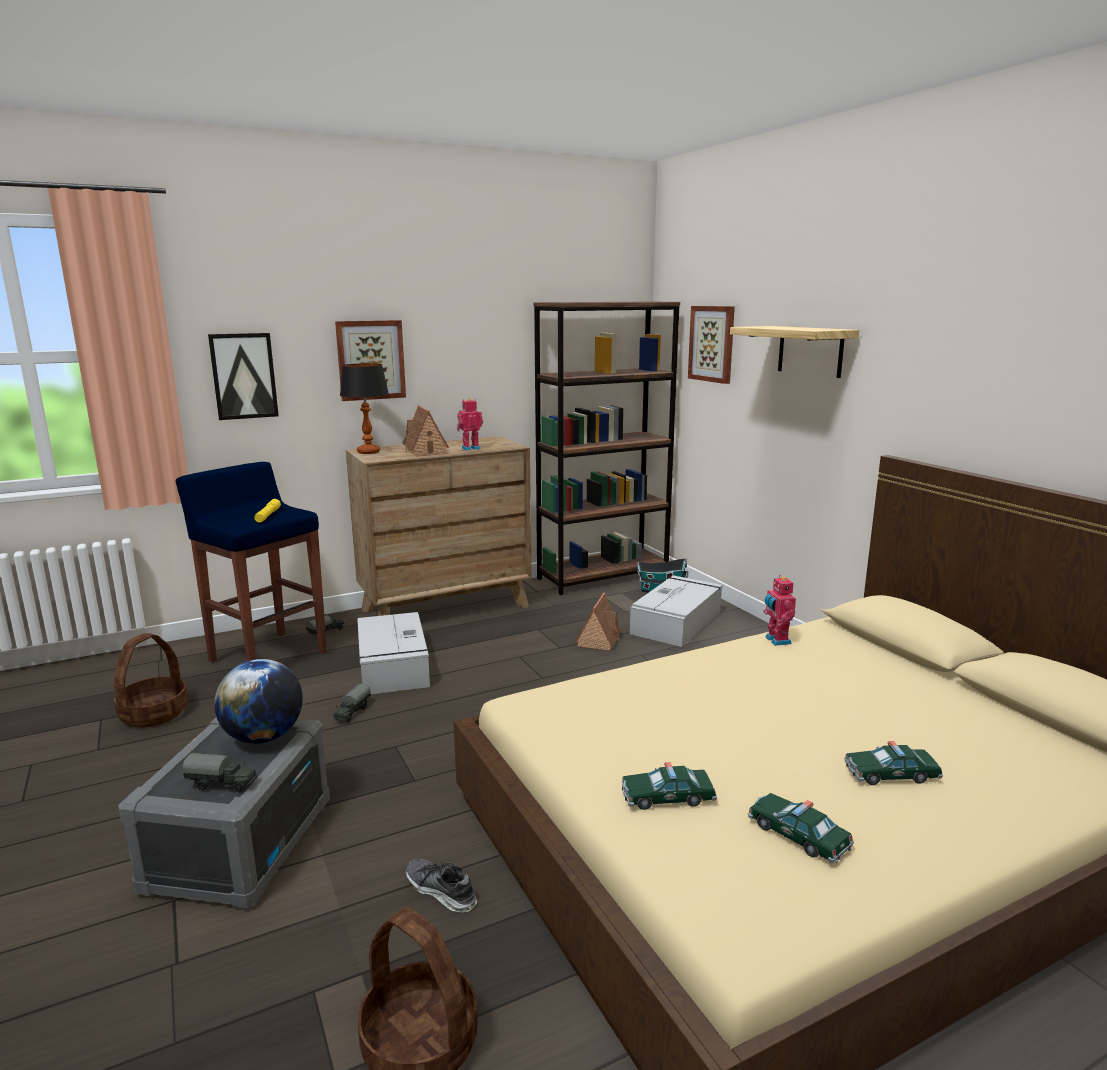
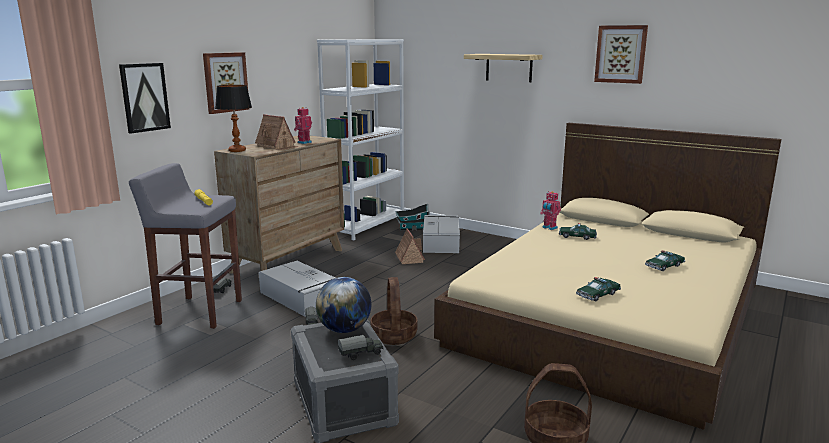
camera: 30 degrees left, 0 degrees up
(154, 714) = (164, 363): basket -> basket (394, 336)
(267, 656) = (199, 312): blue stool -> grey stool
(441, 891) = (484, 385): shoe -> none
(603, 576) = (366, 226): brown bookcase -> white bookcase
(712, 343) = (431, 65): picture -> picture (621, 54)
(798, 836) = (662, 294): toy car -> toy car (577, 237)

